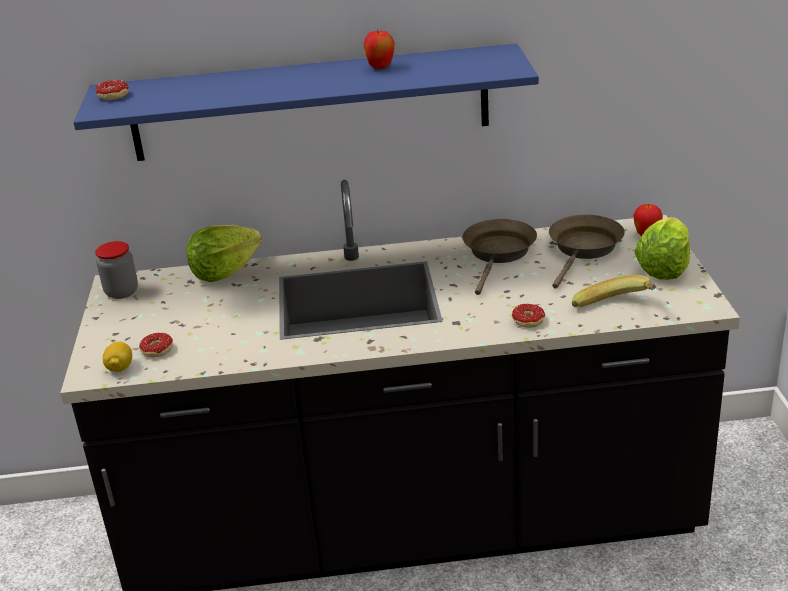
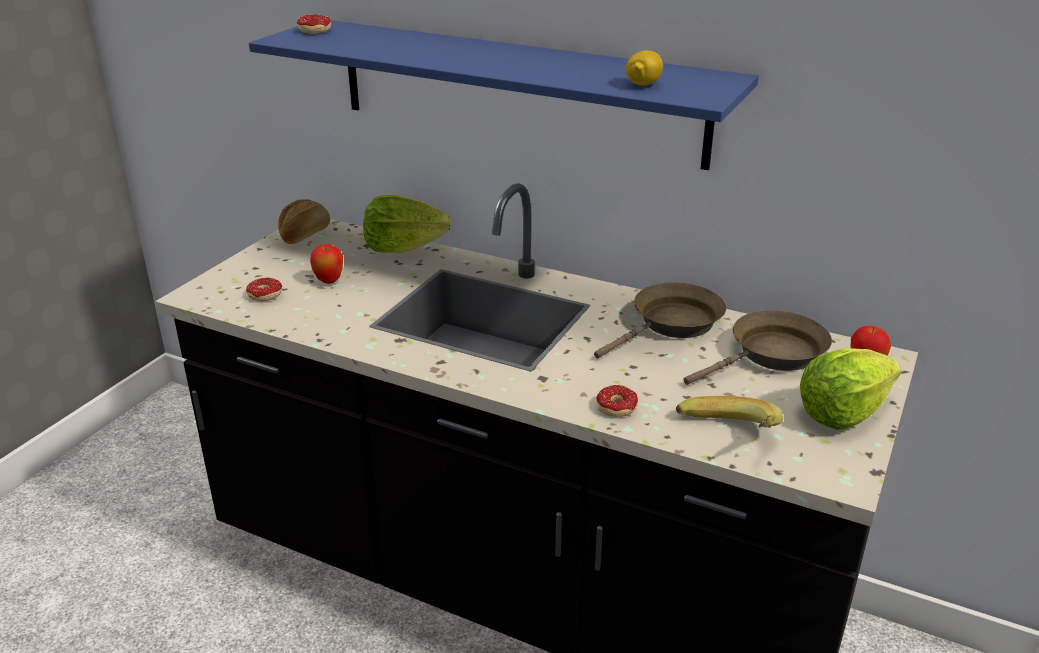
camera: 30 degrees right, 0 degrees up
(120, 368) = (219, 299): lemon -> lemon (643, 84)
(121, 292) = (304, 235): jar -> bread
(380, 68) = (574, 63): apple -> apple (329, 281)

